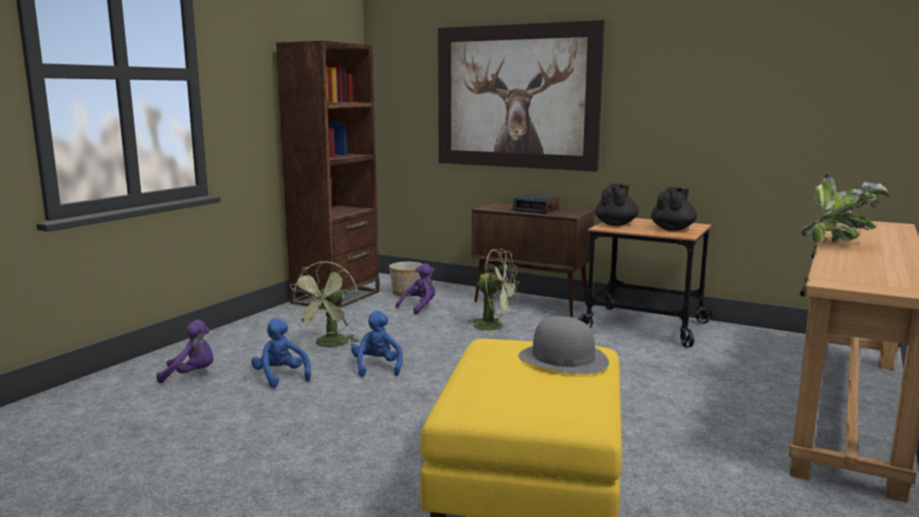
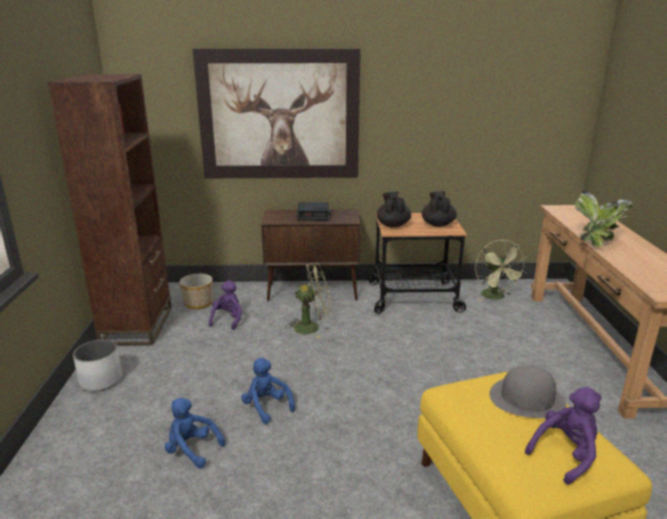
camera: 30 degrees left, 10 degrees up
(191, 375) = (95, 480): purple plush toy -> purple plush toy (565, 455)
(267, 323) = (101, 380): none -> white planter
(329, 345) = (195, 391): green fan -> green fan (496, 297)

